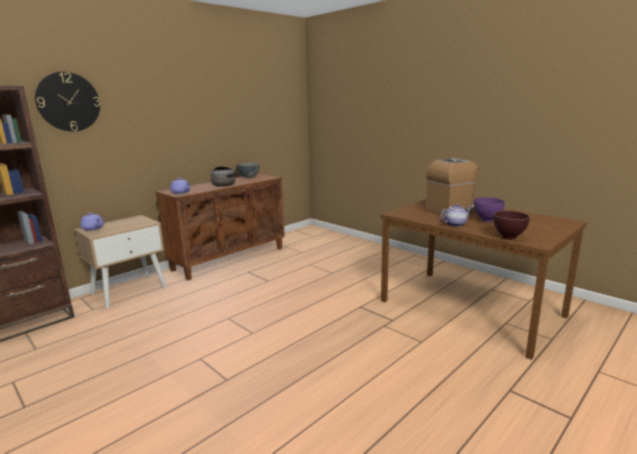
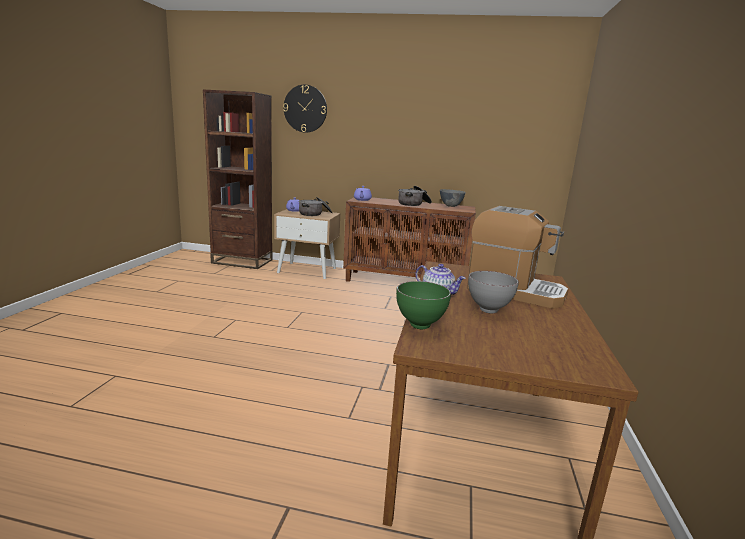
camera: 55 degrees right, 0 degrees up
(126, 223) = (315, 214): none -> cooking pot
(487, 220) = (489, 310): purple bowl -> grey bowl
(509, 238) = (421, 326): brown bowl -> green bowl

